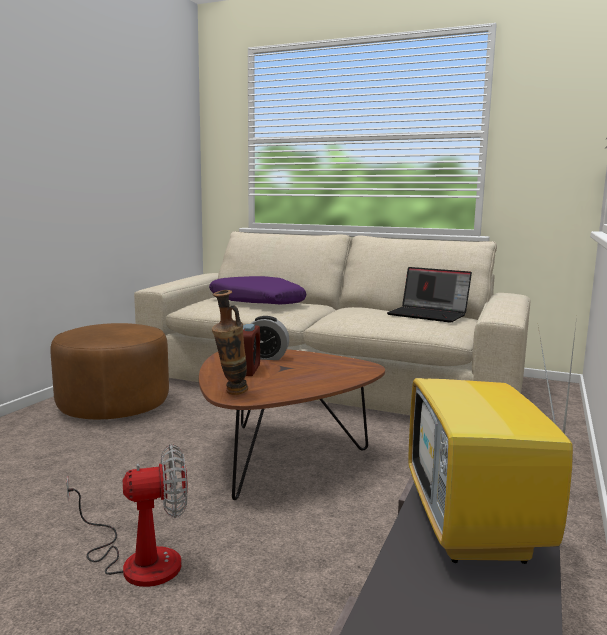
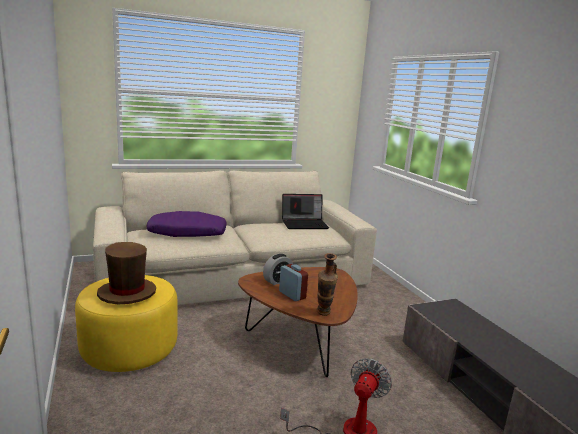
camera: 45 degrees left, 5 degrees up
(99, 331) = (126, 293): none -> brown hat
(113, 405) = (129, 349): brown ottoman -> yellow ottoman
(476, 530) = (493, 342): television -> none

